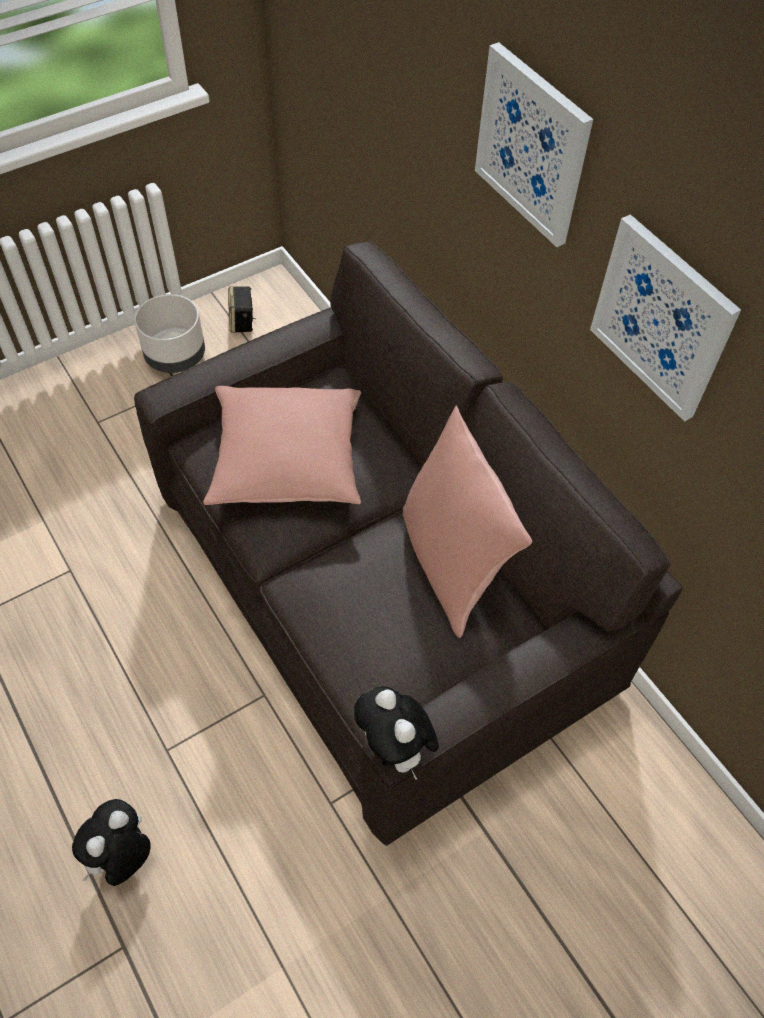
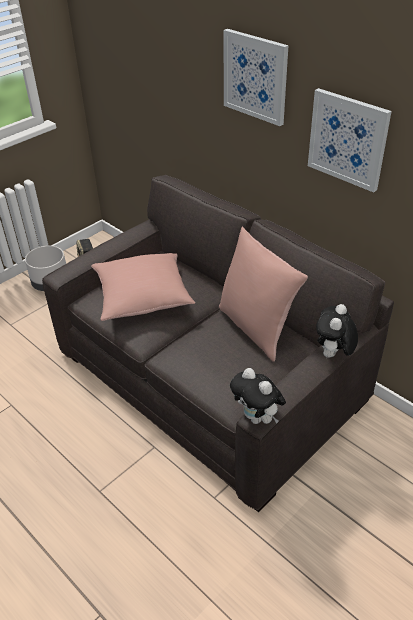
camera: 10 degrees left, 15 degrees down
(122, 856) = (85, 559): plush toy -> plush toy (333, 355)

